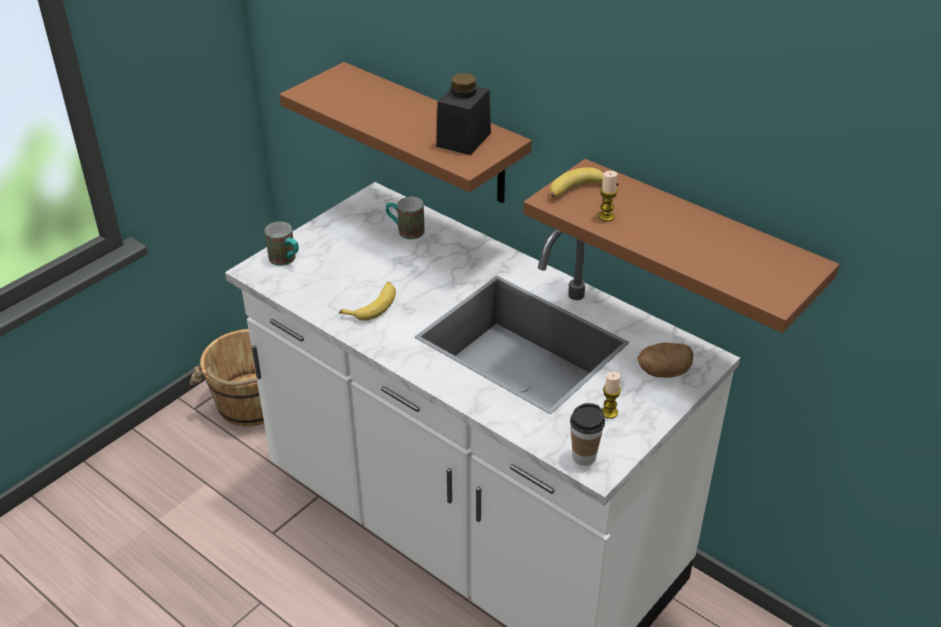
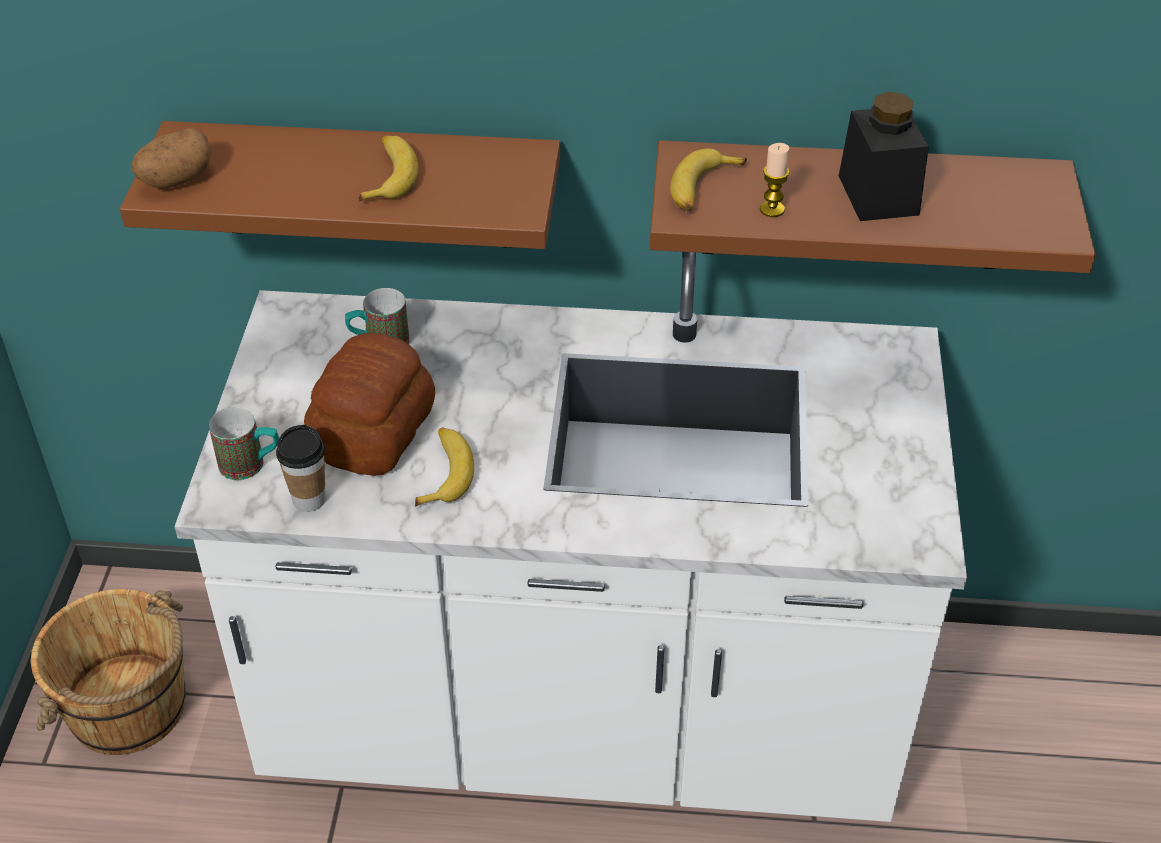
camera: 35 degrees left, 5 degrees up
(360, 271) = (376, 431): none -> bread
(420, 124) = (388, 176): none -> banana
(463, 139) = (472, 175): black jar -> black jar (878, 195)
(584, 457) = (898, 540): cup -> cup (309, 499)
(609, 412) = (870, 469): candle -> none
(663, 372) = (877, 387): potato -> potato (176, 180)

